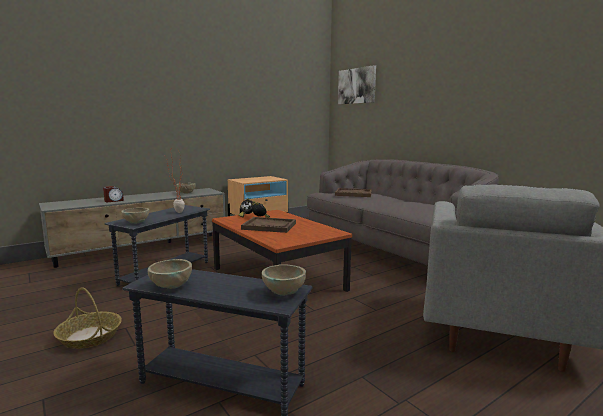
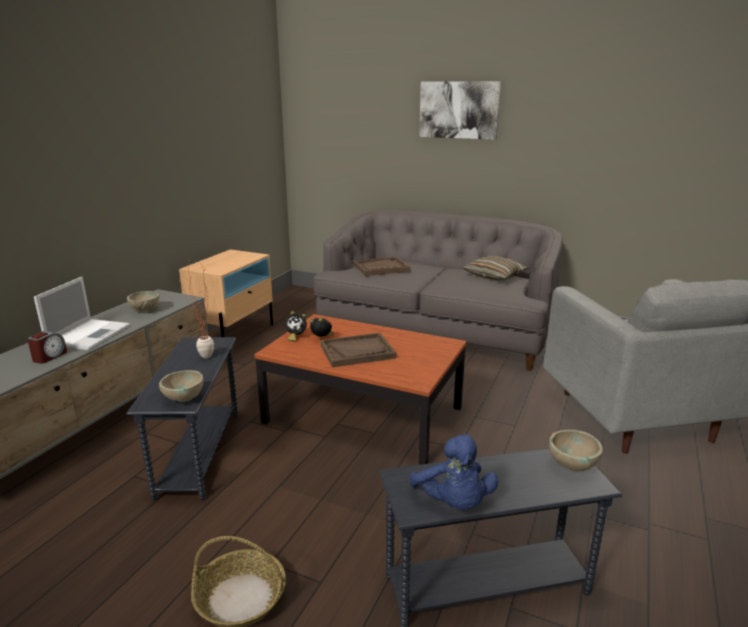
camera: 30 degrees left, 10 degrees up
(145, 197) = (89, 334): none -> laptop
(171, 287) = (453, 503): beige bowl -> blue plush toy
(357, 86) = (334, 102): picture -> picture (459, 110)
(432, 206) = (494, 276): none -> pillow

